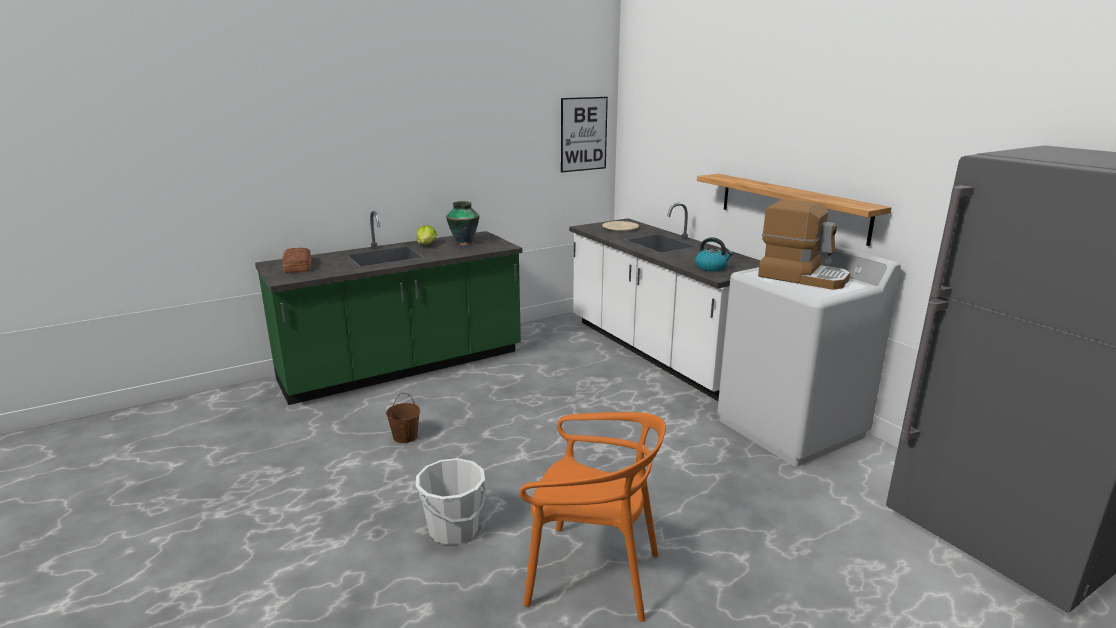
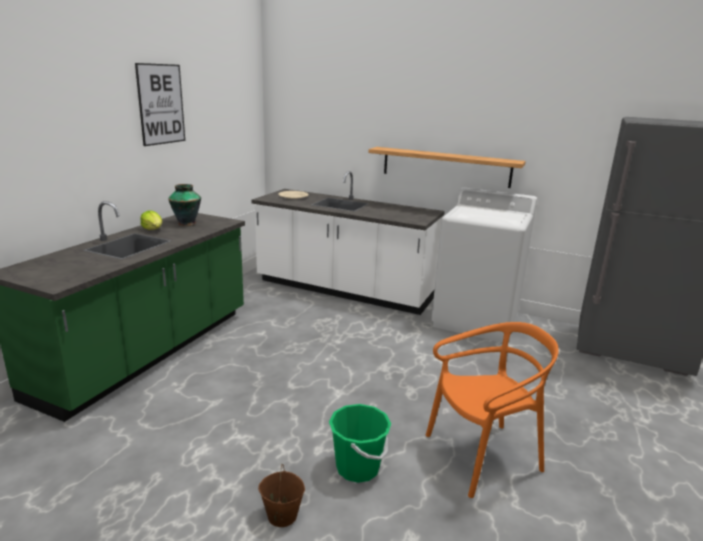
camera: 35 degrees left, 0 degrees up
(297, 266) = (48, 270): bread -> none
(405, 437) = (225, 411): brown bucket -> brown bucket (281, 515)
(453, 530) = (358, 468): white bucket -> green bucket
(583, 134) = (244, 120): picture -> picture (161, 104)
(712, 268) = (404, 216): kettle -> none
(802, 277) = (485, 213): coffee machine -> none

